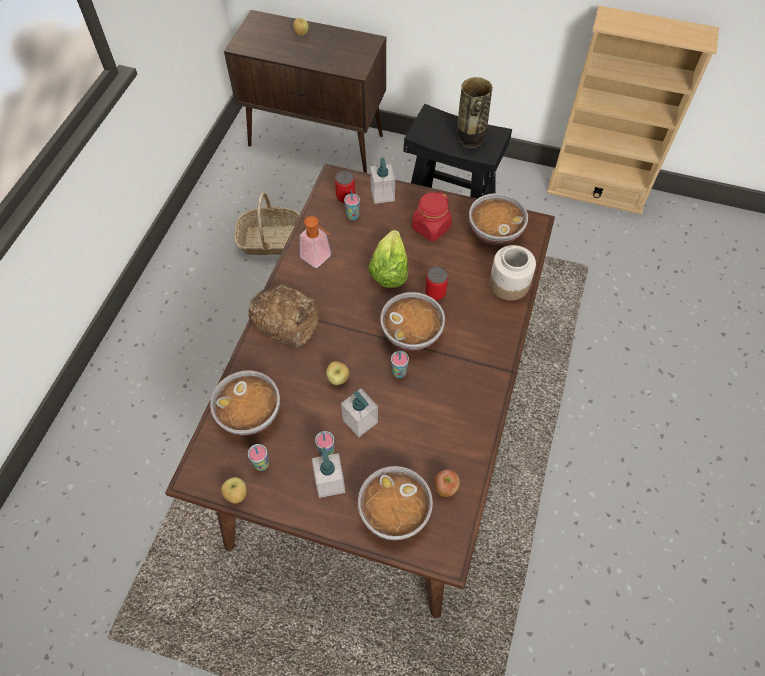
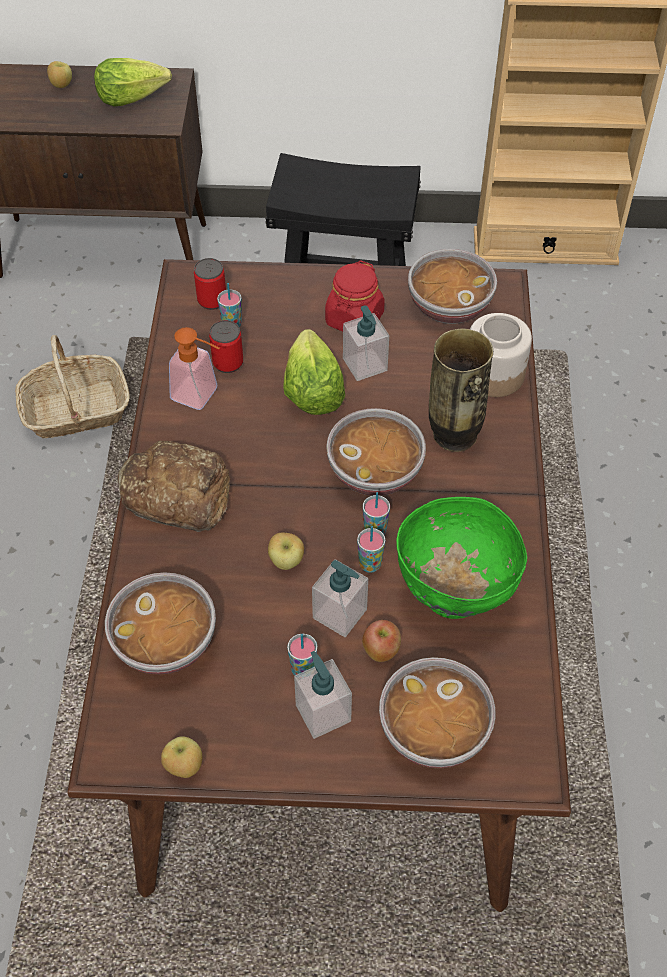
camera: 15 degrees left, 5 degrees down
(261, 464) = (209, 712): cup -> cup (370, 564)
(342, 49) = (131, 96): none -> lettuce
(382, 195) = (267, 287): soap dispenser -> soap dispenser (365, 365)
(435, 293) = (391, 408): can -> can (228, 363)
(435, 426) = (453, 595): none -> green bowl
(446, 488) = (498, 678): apple -> apple (381, 650)
(470, 140) = (364, 192): vase -> vase (454, 436)

